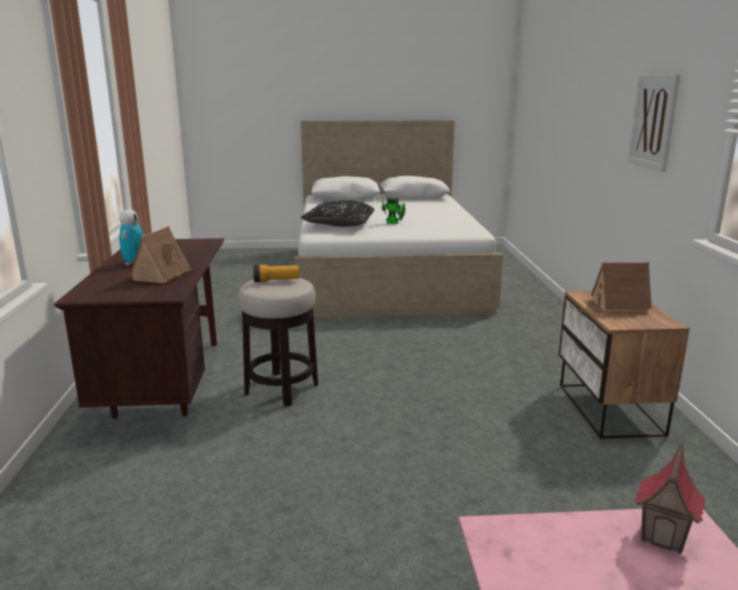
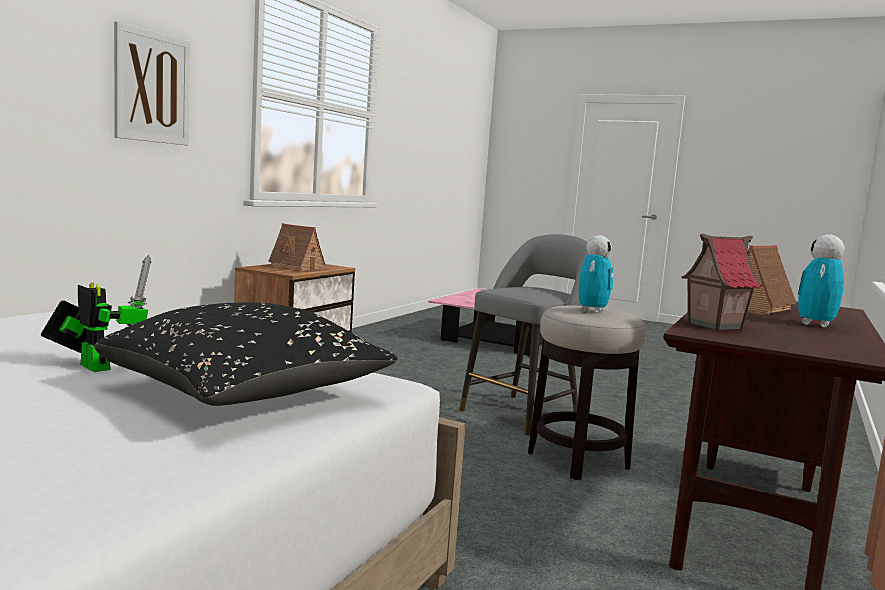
camera: 150 degrees left, 10 degrees down
(276, 281) = (592, 311): flashlight -> toy robot
(356, 425) = (522, 414): none -> grey stool
(664, 536) = (463, 301): toy house -> toy house (714, 325)

